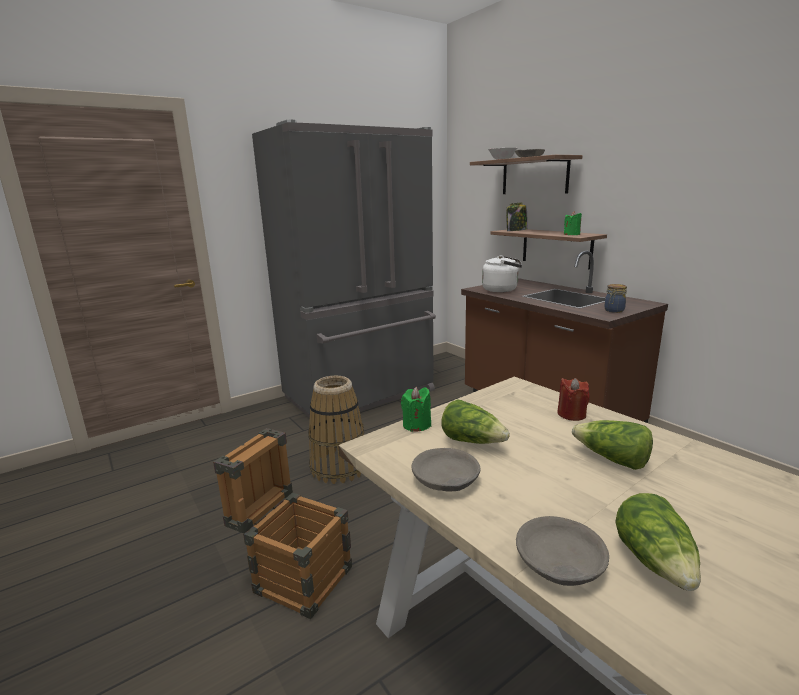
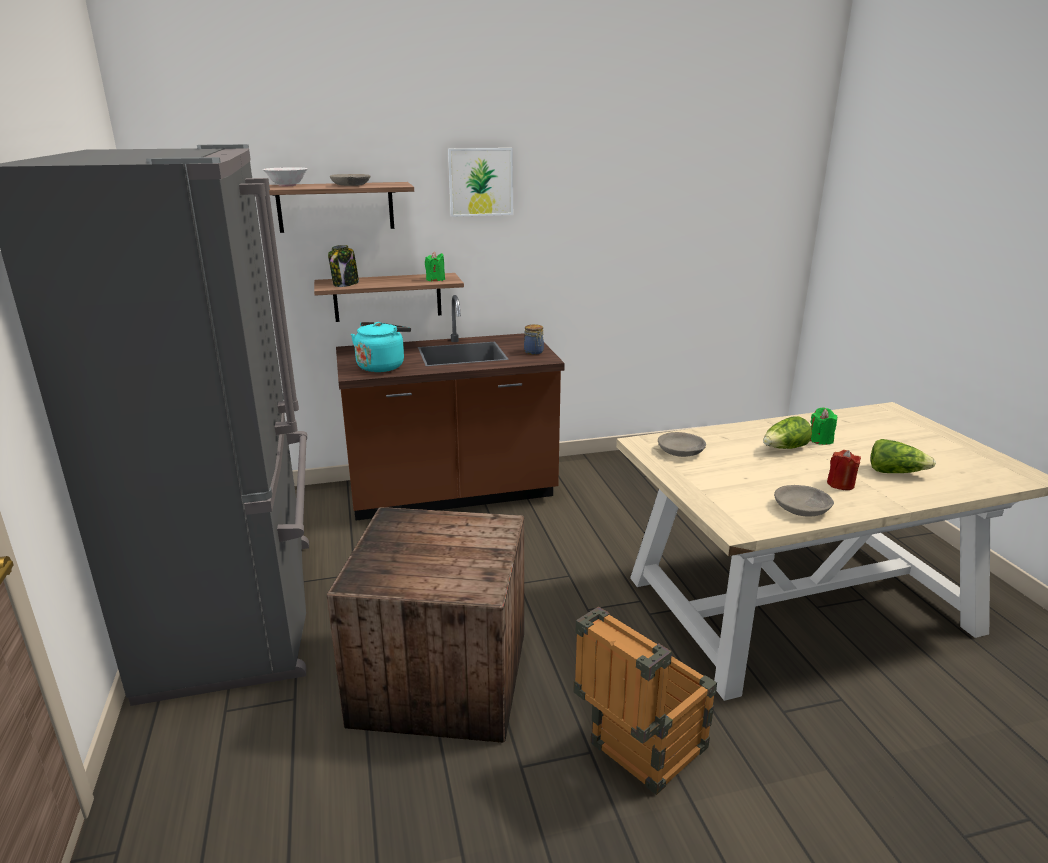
camera: 70 degrees left, 5 degrees up
(339, 467) = (439, 676): basket -> crate
(416, 425) = (704, 502): green candle -> green candle (820, 440)
(472, 441) = (744, 485): lettuce -> none
(502, 290) = (382, 366): white kettle -> turquoise kettle
(559, 563) = (898, 496): grey bowl -> grey bowl (681, 451)
(571, 414) = (710, 440): red candle -> red candle (840, 484)
(641, 152) = (480, 182): none -> picture

